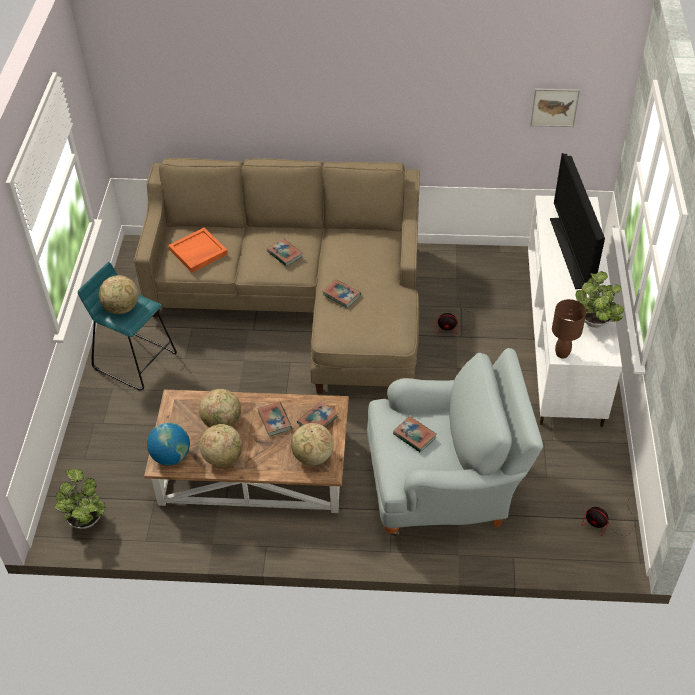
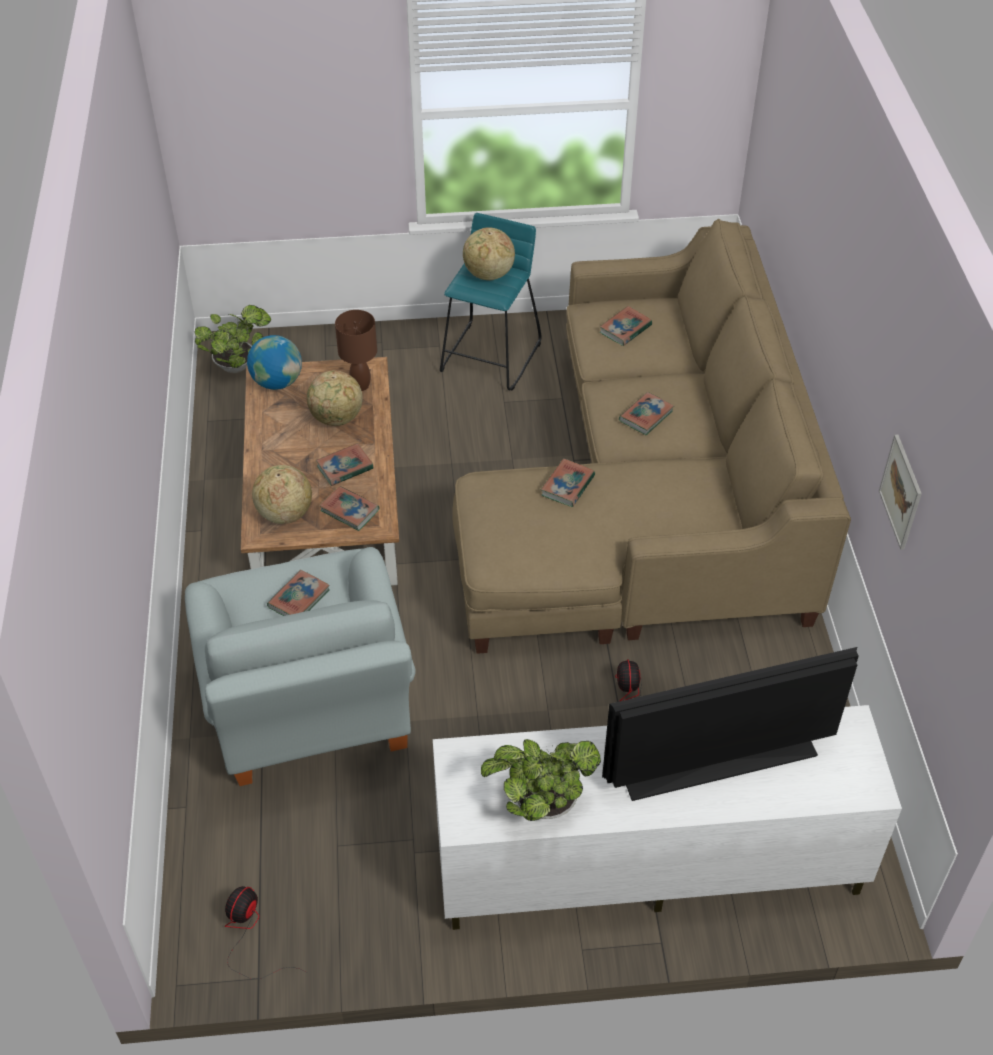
camera: 80 degrees right, 0 degrees up
(198, 252) = (625, 329): orange tray -> book
(223, 457) = (278, 428): globe -> none
(554, 107) = (956, 605): picture -> picture (901, 492)
(562, 354) = (457, 756): brown table lamp -> brown table lamp (360, 385)

